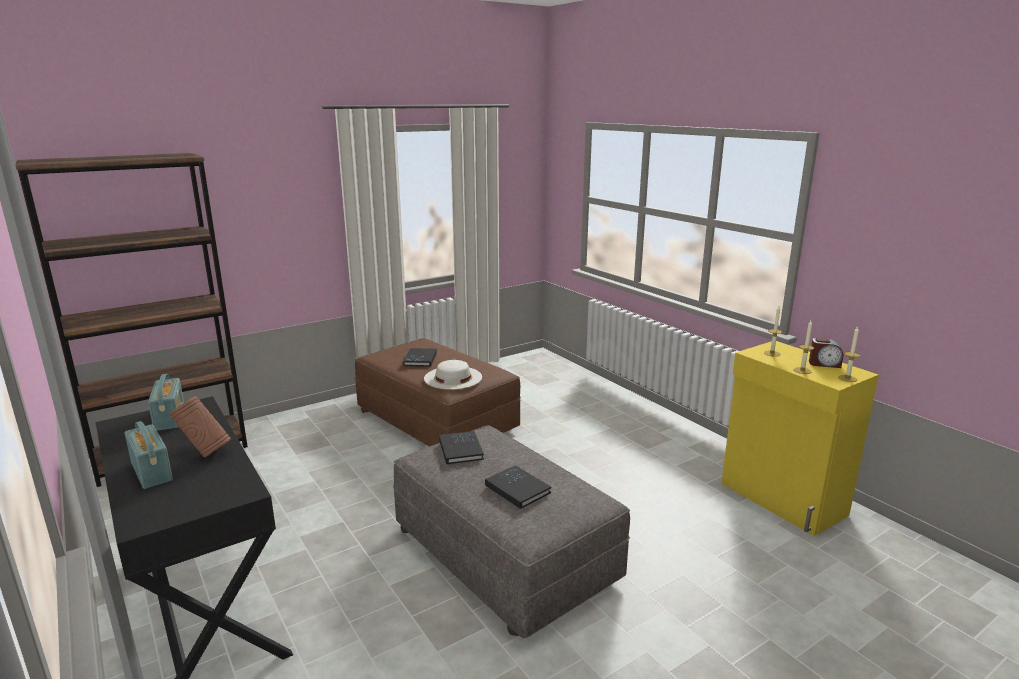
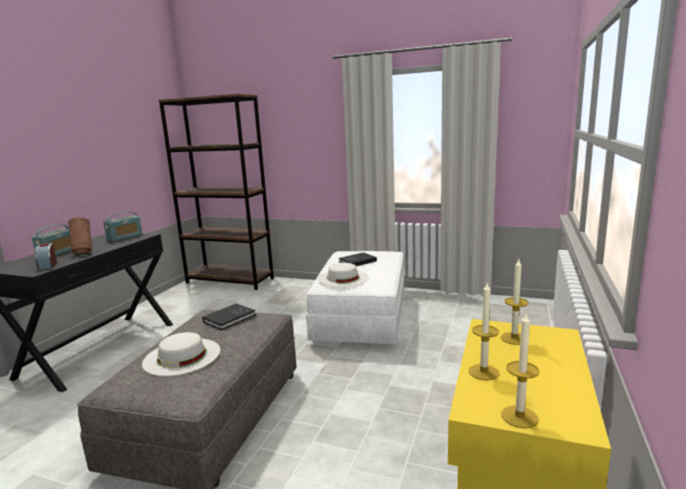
camera: 55 degrees right, 5 degrees down
(436, 420) = (362, 317): brown ottoman -> white ottoman
(517, 489) = (182, 356): black book -> white hat
(824, 364) = (551, 383): alarm clock -> alarm clock (47, 265)

